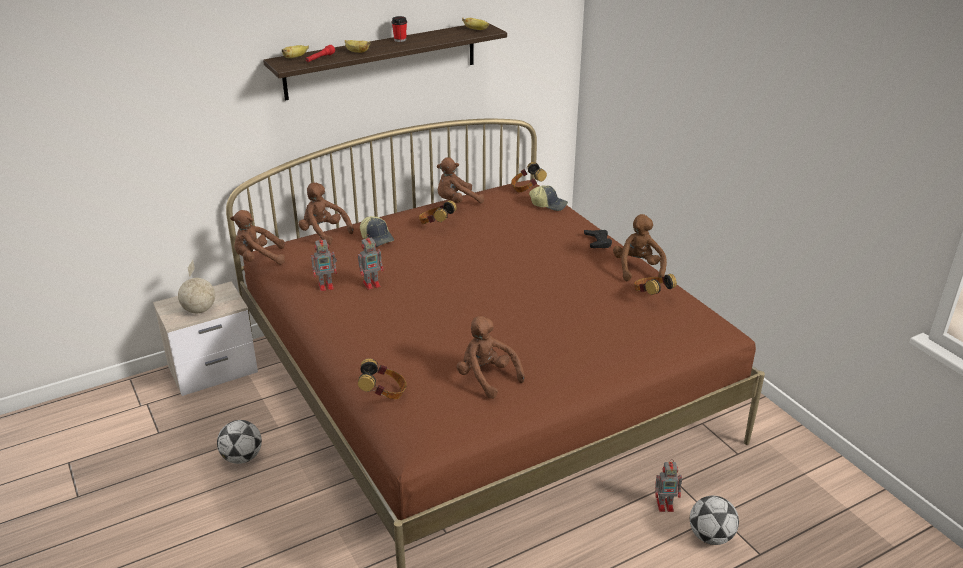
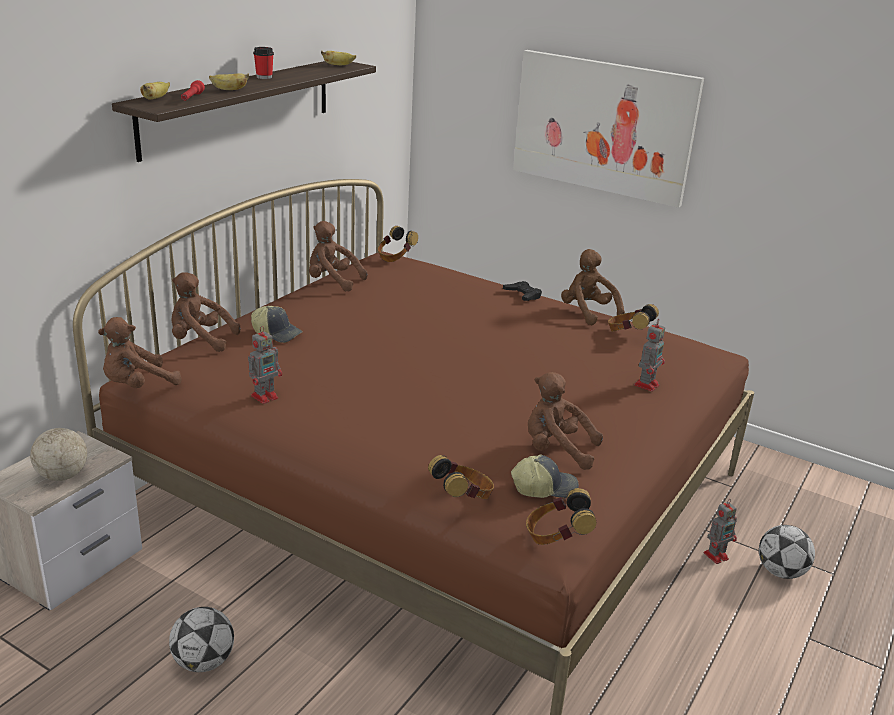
camera: 30 degrees left, 5 degrees down
(372, 284) = (322, 382): toy robot -> toy robot (647, 384)
(436, 225) = (333, 307): headphones -> headphones (556, 537)
(456, 202) = (332, 281): brown plush toy -> brown plush toy turned 75 degrees clockwise
(549, 204) = (435, 268): cap -> cap (543, 487)
(701, 103) = (603, 126): none -> picture

